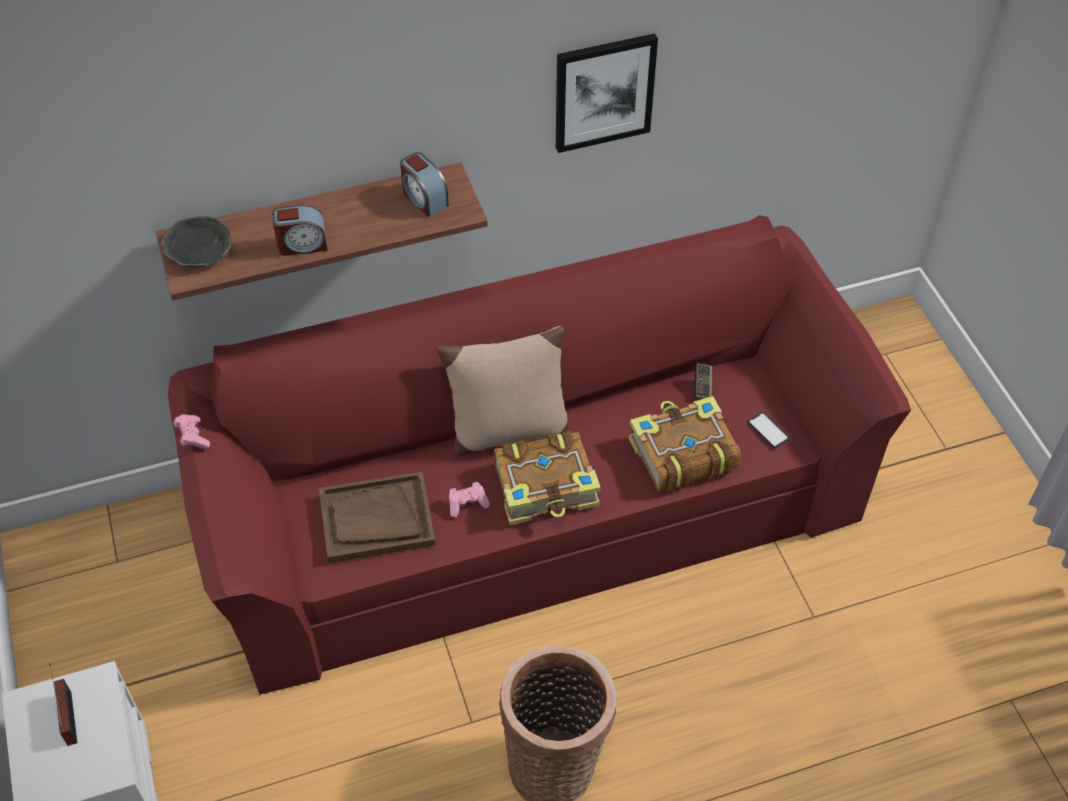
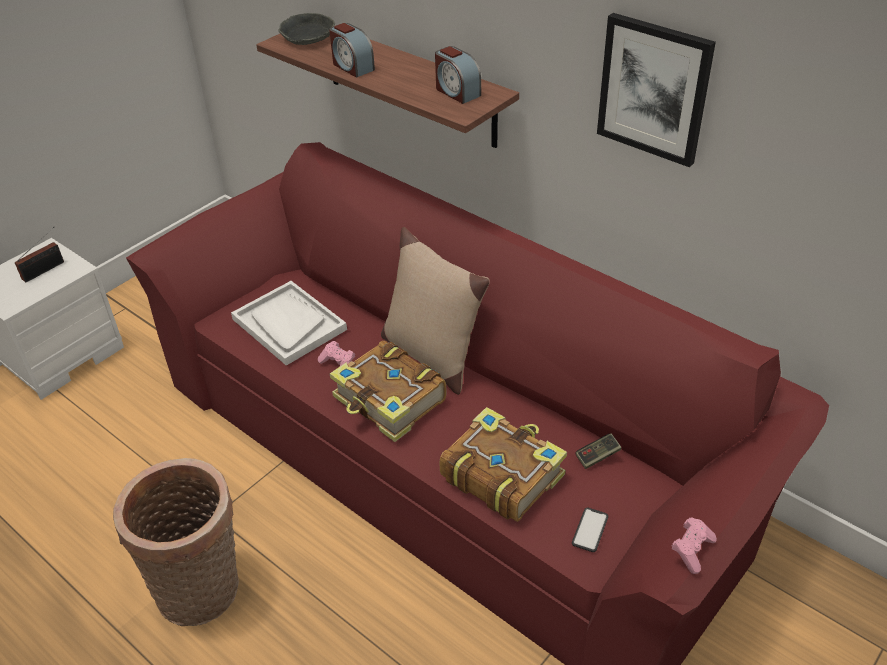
camera: 60 degrees right, 10 degrees down
(193, 437) = (258, 186): pink game controller -> pink game controller (692, 550)
(376, 519) = (289, 324): brown tray -> white tray
(424, 198) = (457, 92): alarm clock -> alarm clock turned 60 degrees counterclockwise

